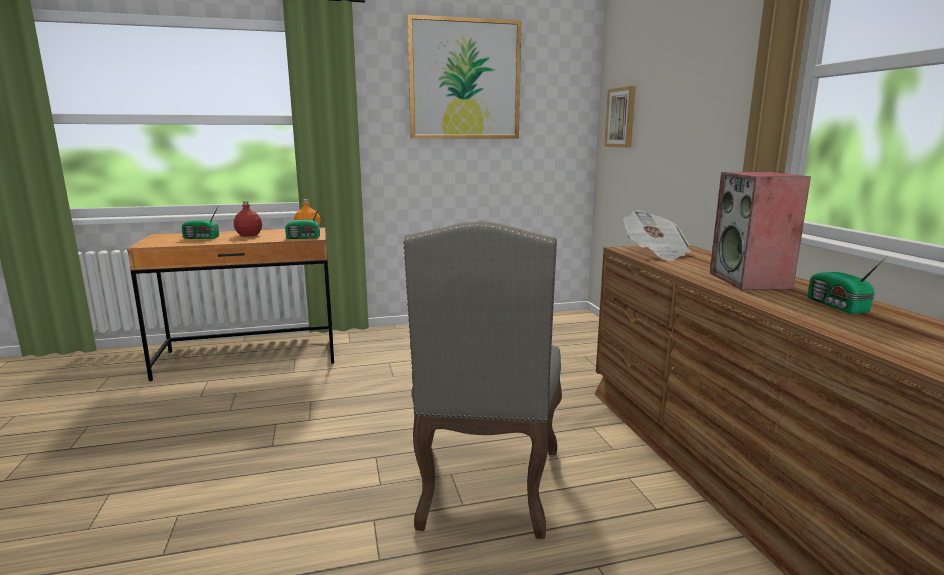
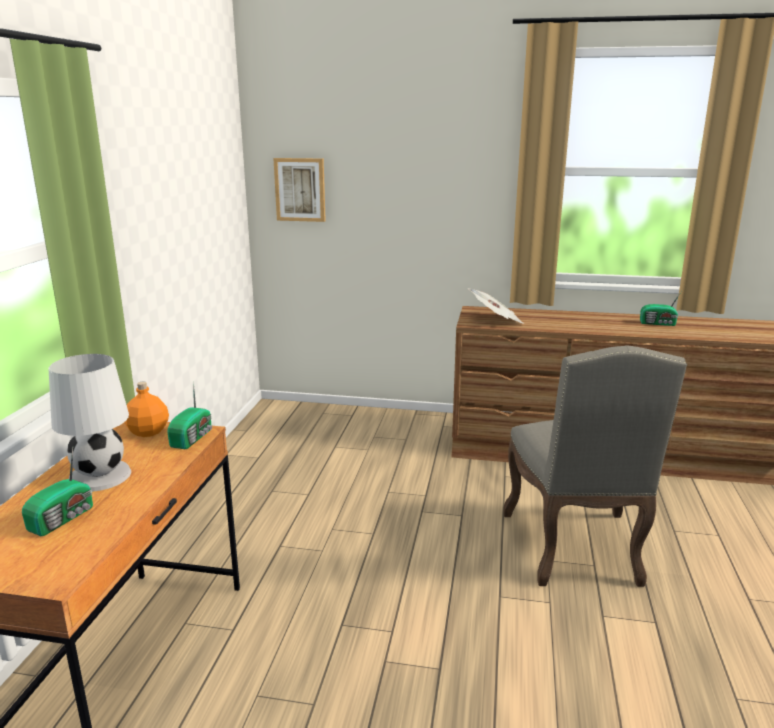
camera: 65 degrees left, 5 degrees up
(249, 235) = (100, 475): red bottle -> white table lamp
(464, 80) = (168, 157): picture -> none
(483, 489) = (575, 550): grey chair -> grey chair turned 60 degrees clockwise
(750, 281) = (595, 322): speaker -> none

